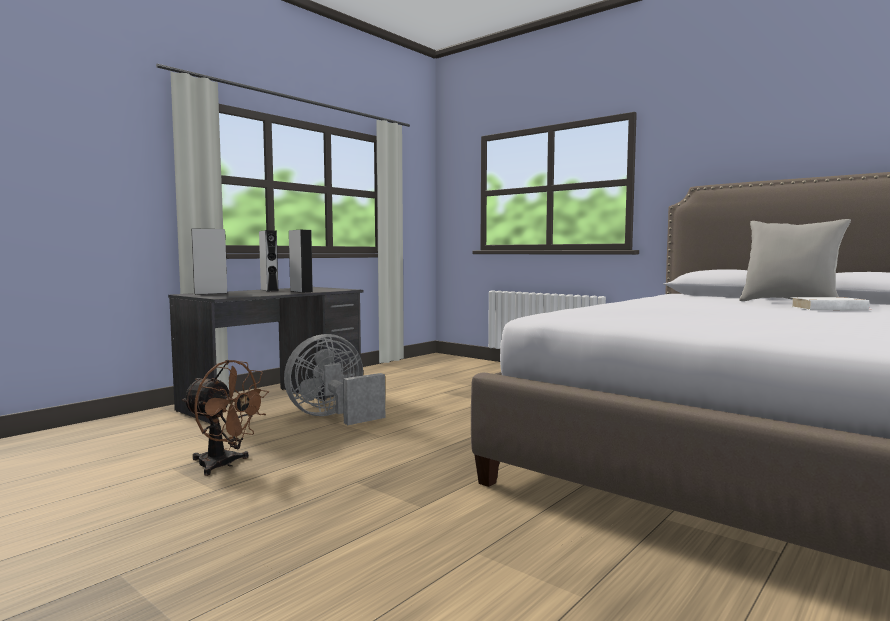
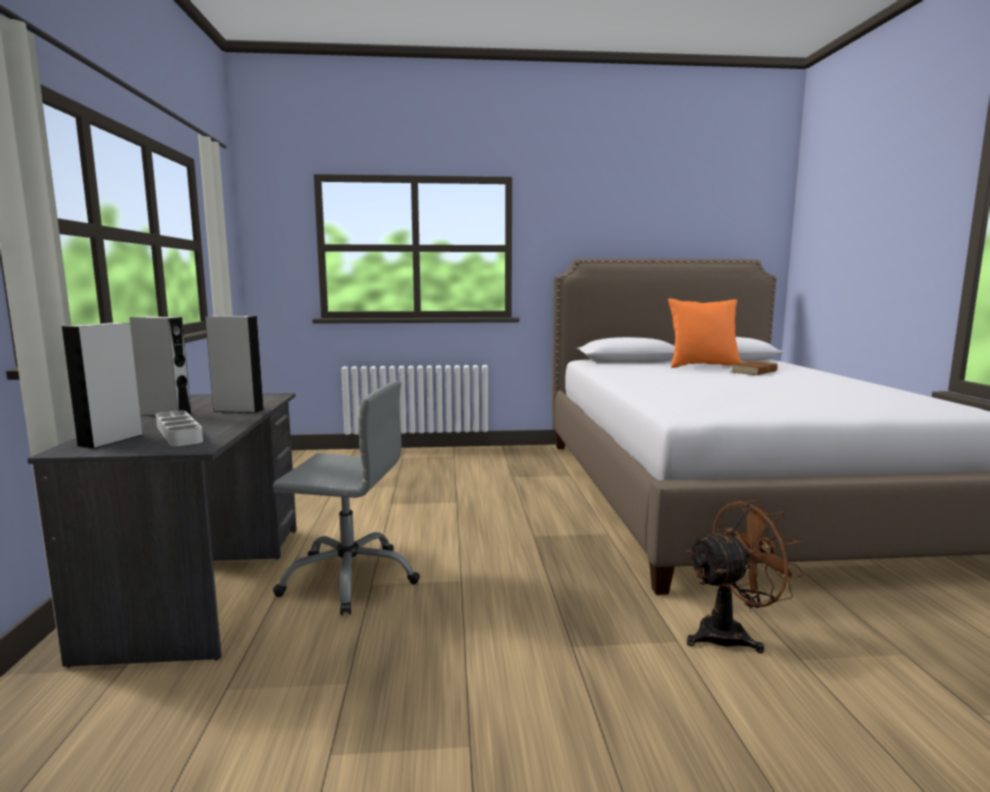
camera: 45 degrees left, 5 degrees up
(224, 465) = (389, 707): brown fan -> brown fan (732, 634)
(239, 294) = (179, 433): none -> grey tray
(333, 417) = (350, 578): grey fan -> grey office chair
(789, 302) = (702, 366): grey pillow -> orange pillow
(828, 308) = (754, 371): white book -> brown book

